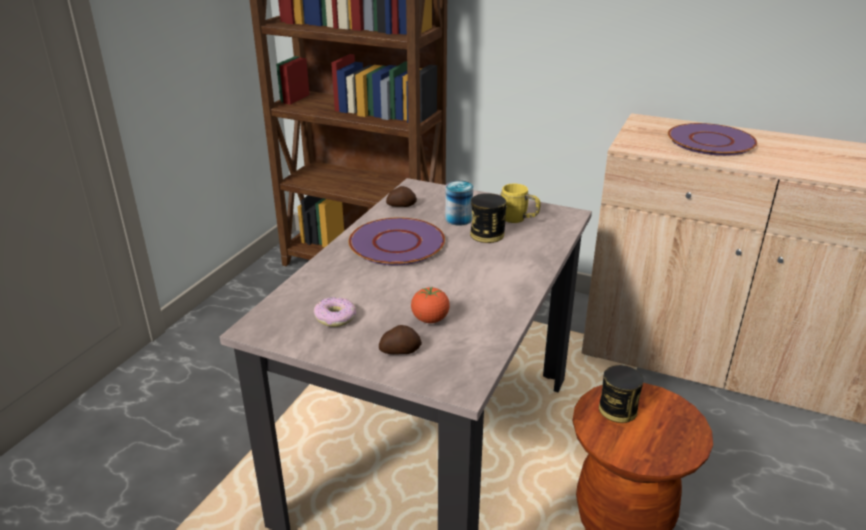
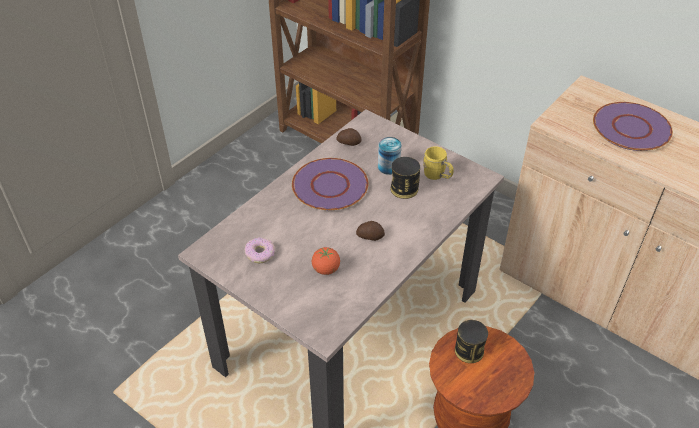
camera: 15 degrees right, 15 degrees up
(400, 350) = (294, 293): potato -> potato (370, 236)

